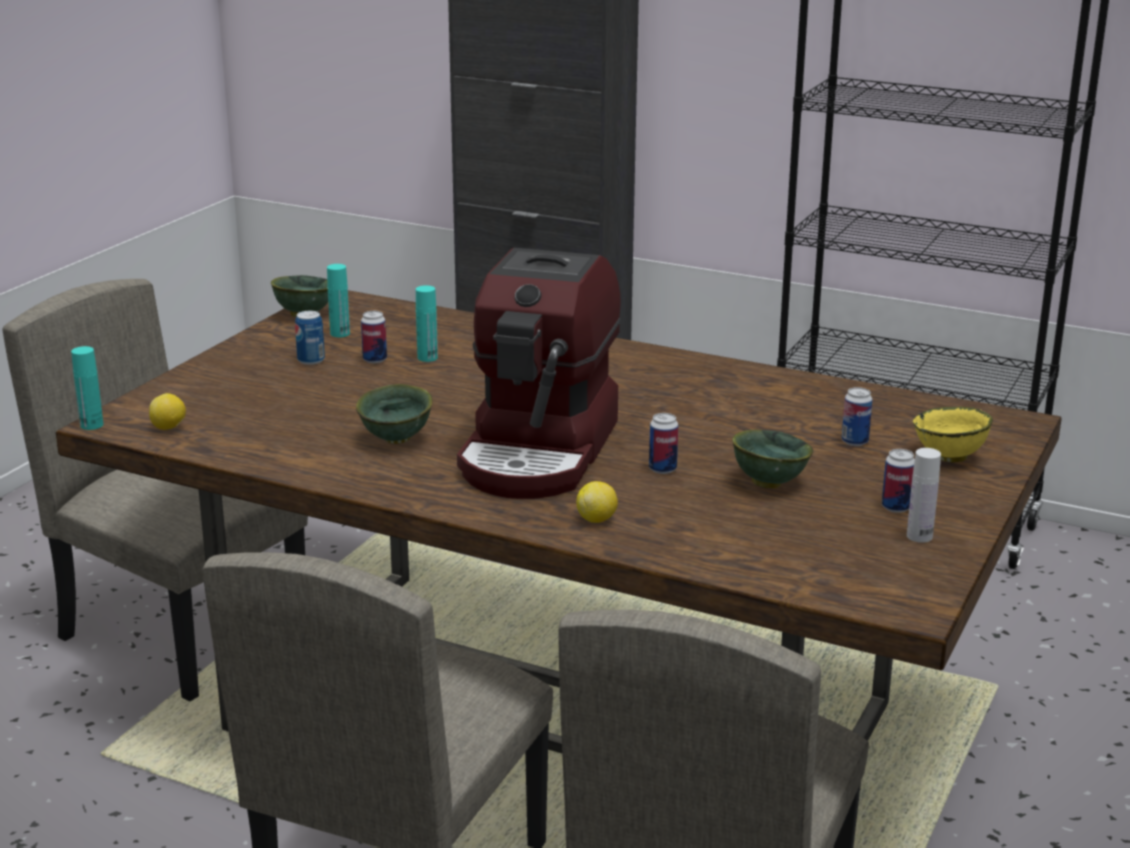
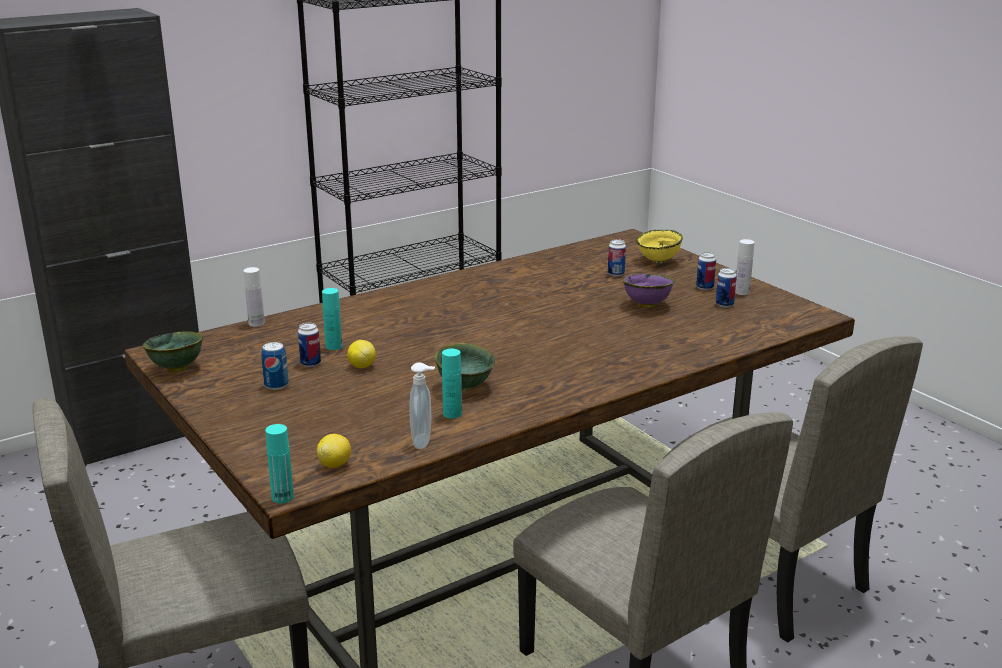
camera: 60 degrees left, 0 degrees up
(248, 453) = (423, 442): none -> soap dispenser
(340, 333) = (239, 364): turquoise bottle -> turquoise bottle (452, 414)
(442, 313) = (256, 323): none -> white bottle
(541, 451) = (537, 349): coffee machine -> none
(597, 519) = (651, 357): lemon -> lemon (362, 366)
(662, 469) = (600, 325): can -> can (724, 304)
(767, 483) = (646, 305): green bowl -> purple bowl

